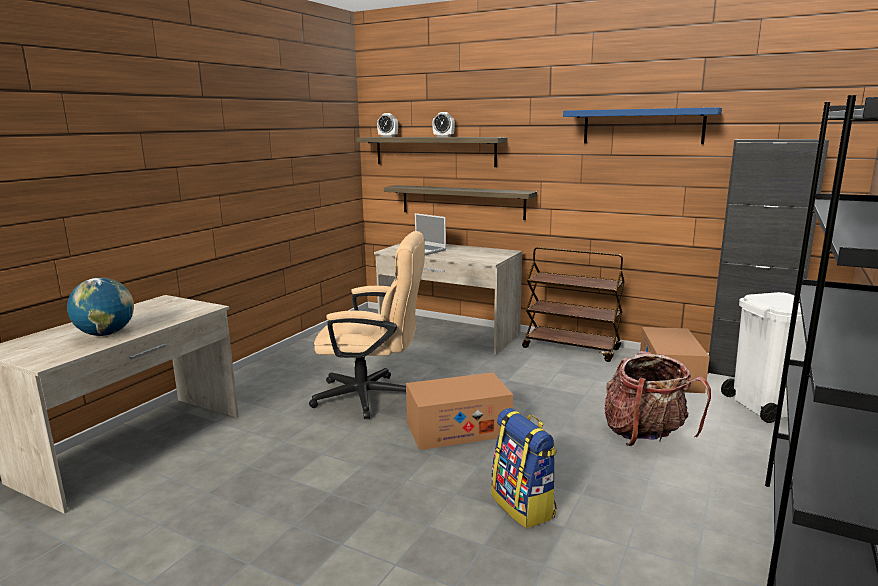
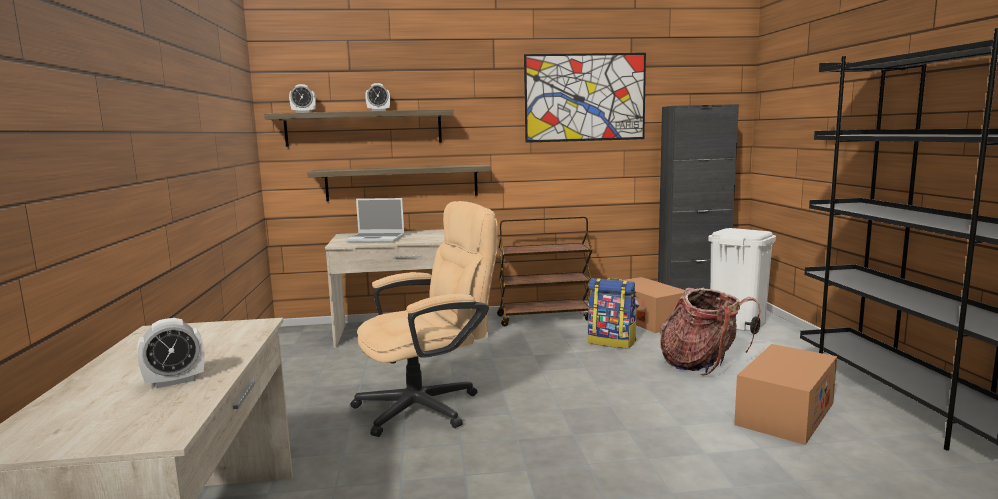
camera: 35 degrees left, 5 degrees down
(106, 334) = (175, 381): globe -> alarm clock
(458, 429) = (559, 406): cardboard box -> cardboard box (785, 413)
(524, 506) = (711, 445): backpack -> backpack (612, 342)
(642, 126) = (585, 97): blue shelf -> picture

